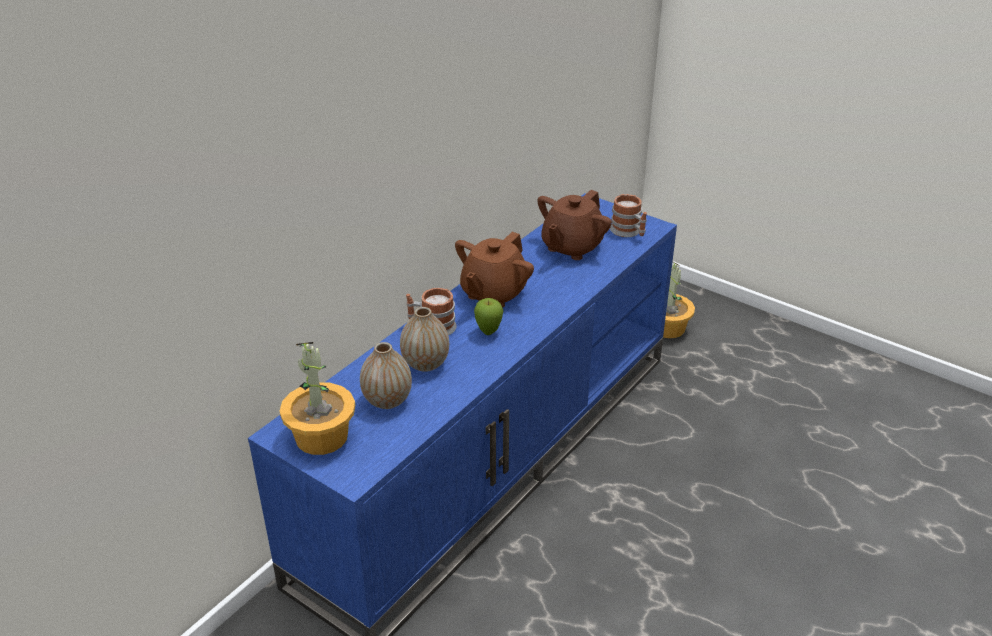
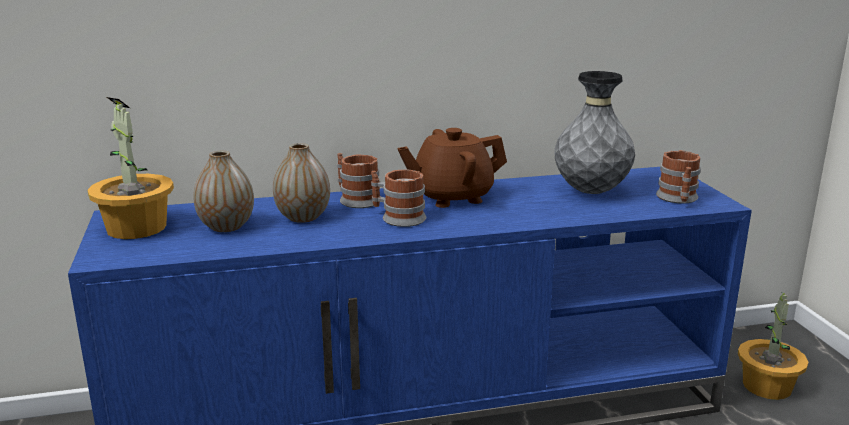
camera: 40 degrees right, 15 degrees down
(488, 332) = (397, 217): apple -> mug
(571, 247) = (591, 192): brown teapot -> grey vase

